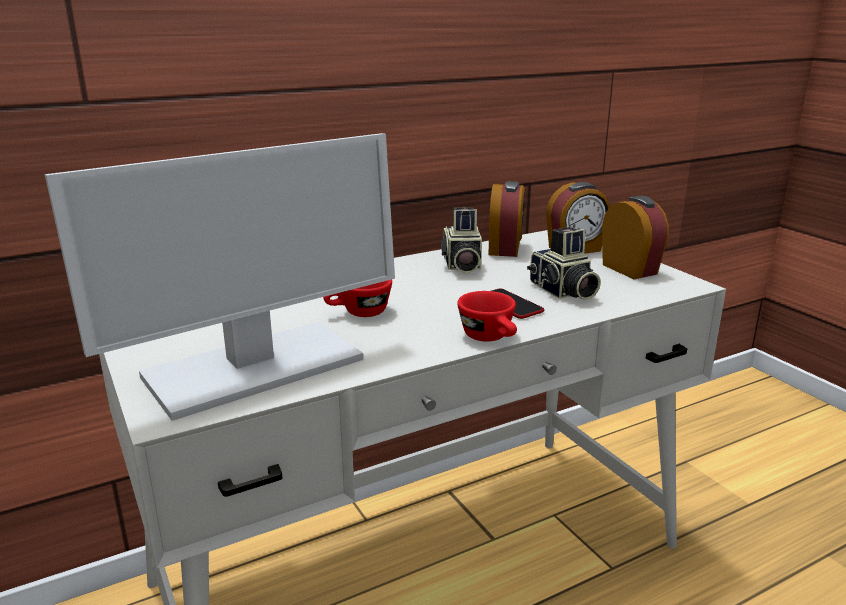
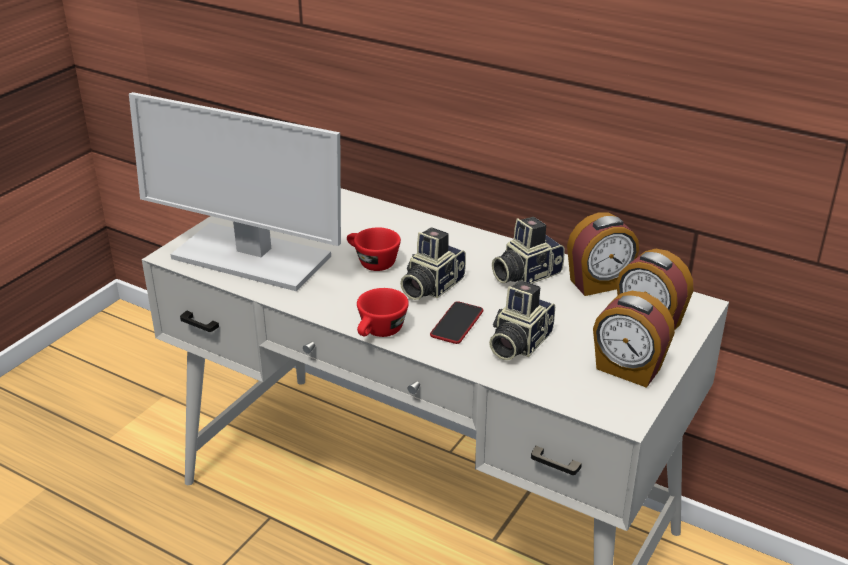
camera: 60 degrees right, 10 degrees up
(435, 300) = (430, 286): none -> camera
(630, 269) = (627, 370): alarm clock -> alarm clock turned 90 degrees clockwise

